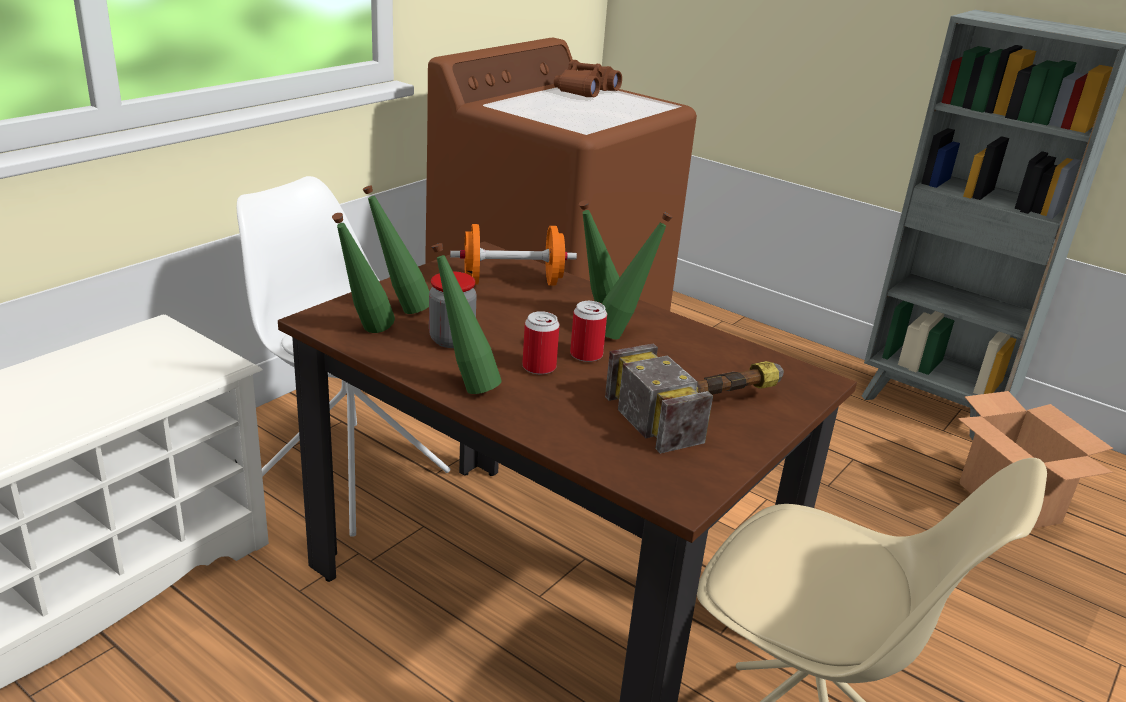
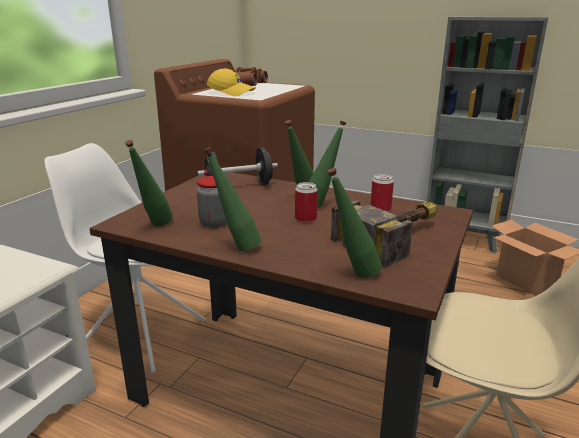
camera: 10 degrees left, 5 degrees down
(399, 310) = (172, 211): green bottle -> green bottle (352, 275)
(512, 282) = (239, 187): orange dumbbell -> black dumbbell
(539, 367) = (279, 230): can -> can (380, 209)
(548, 109) = (232, 92): none -> yellow cap

